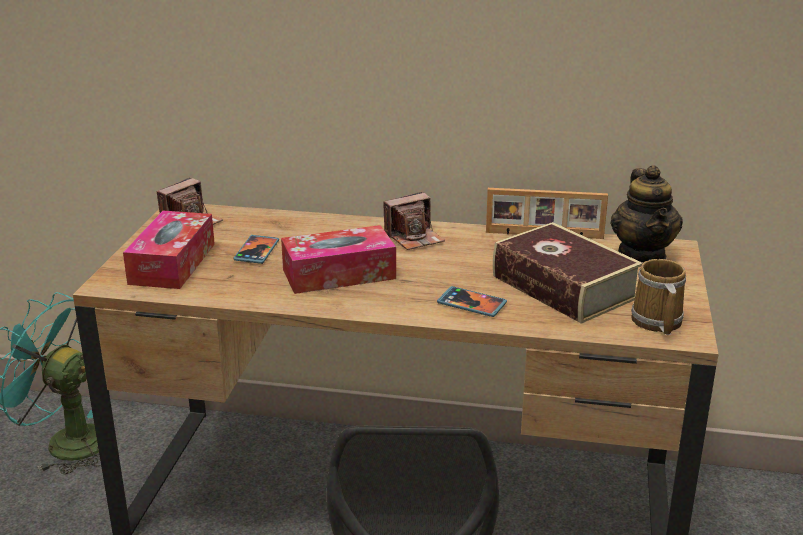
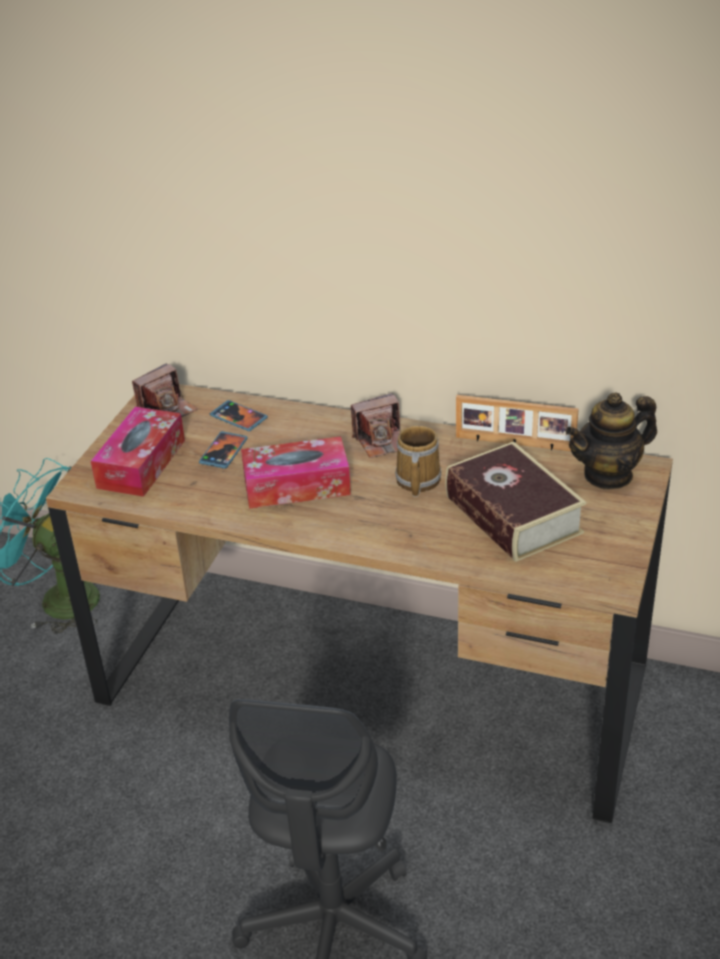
camera: 10 degrees right, 10 degrees up
(471, 304) = (415, 531): phone -> phone (238, 417)
(643, 254) = (608, 475): teapot -> teapot turned 60 degrees clockwise
(655, 322) = (590, 564): mug -> mug (416, 481)

